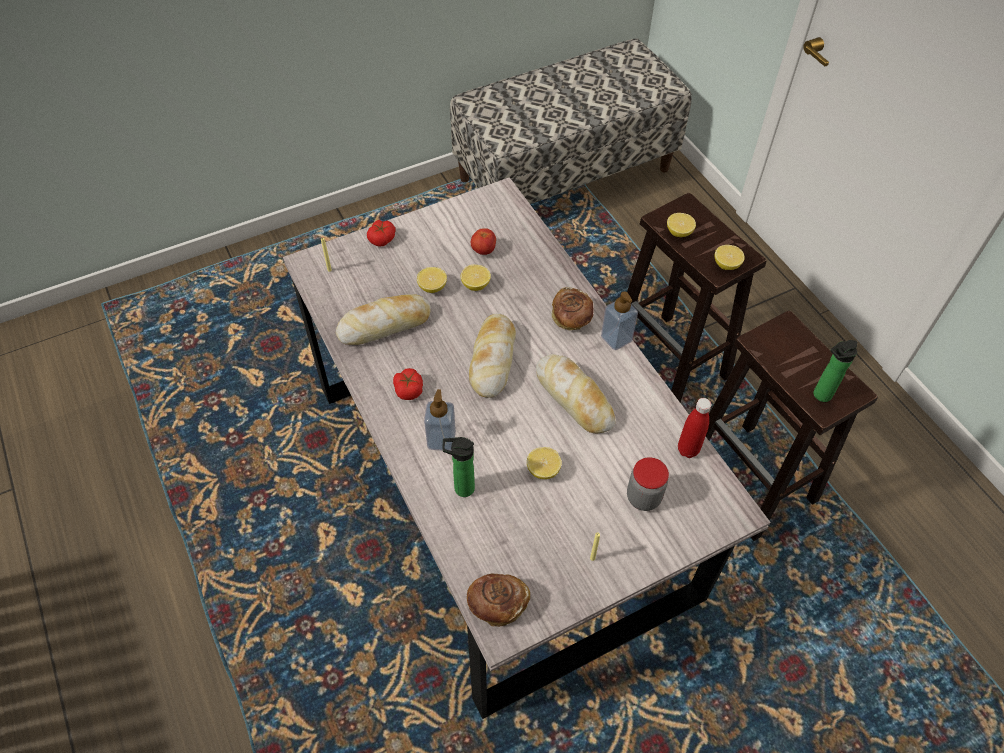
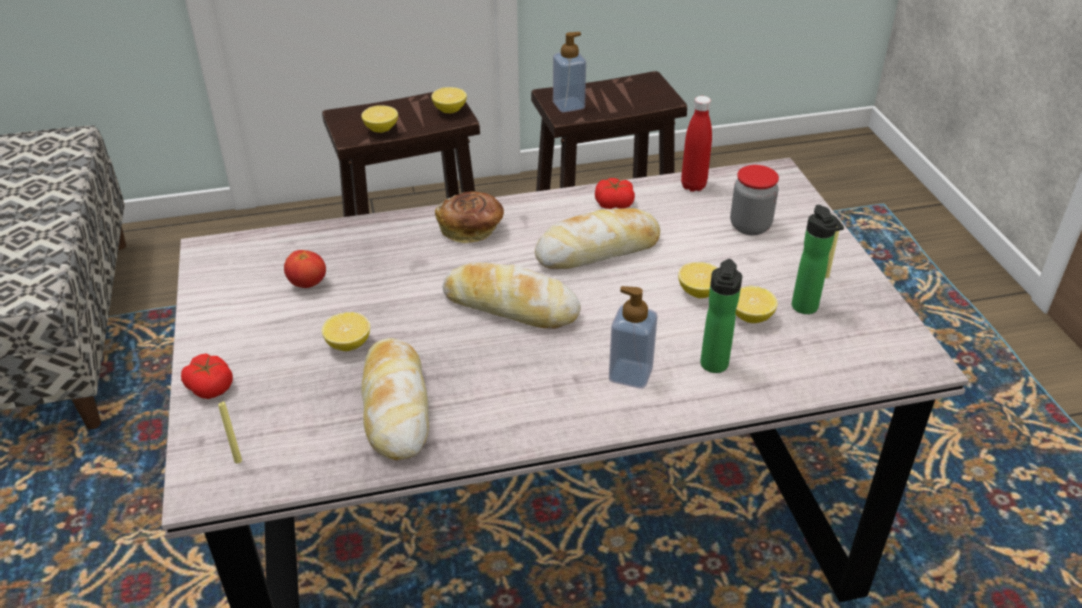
camera: 75 degrees left, 15 degrees down
(409, 389) = (532, 395): tomato -> tomato (614, 203)
(475, 285) = (368, 301): lemon -> lemon (751, 317)
(497, 604) = (886, 360): bread -> none
(616, 338) = (520, 203): soap dispenser -> soap dispenser (568, 105)
(820, 396) = (647, 97): bottle -> bottle (806, 309)

